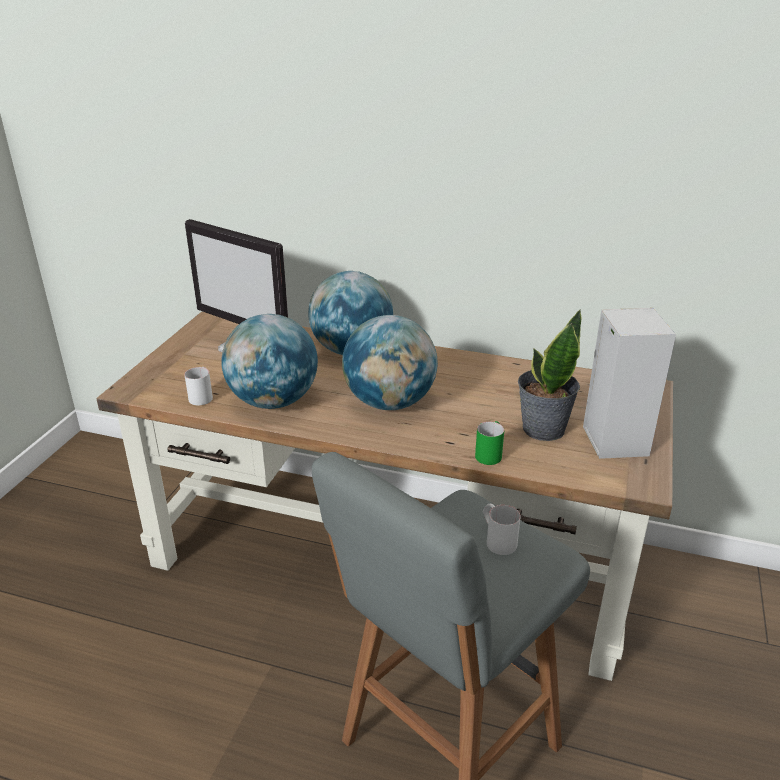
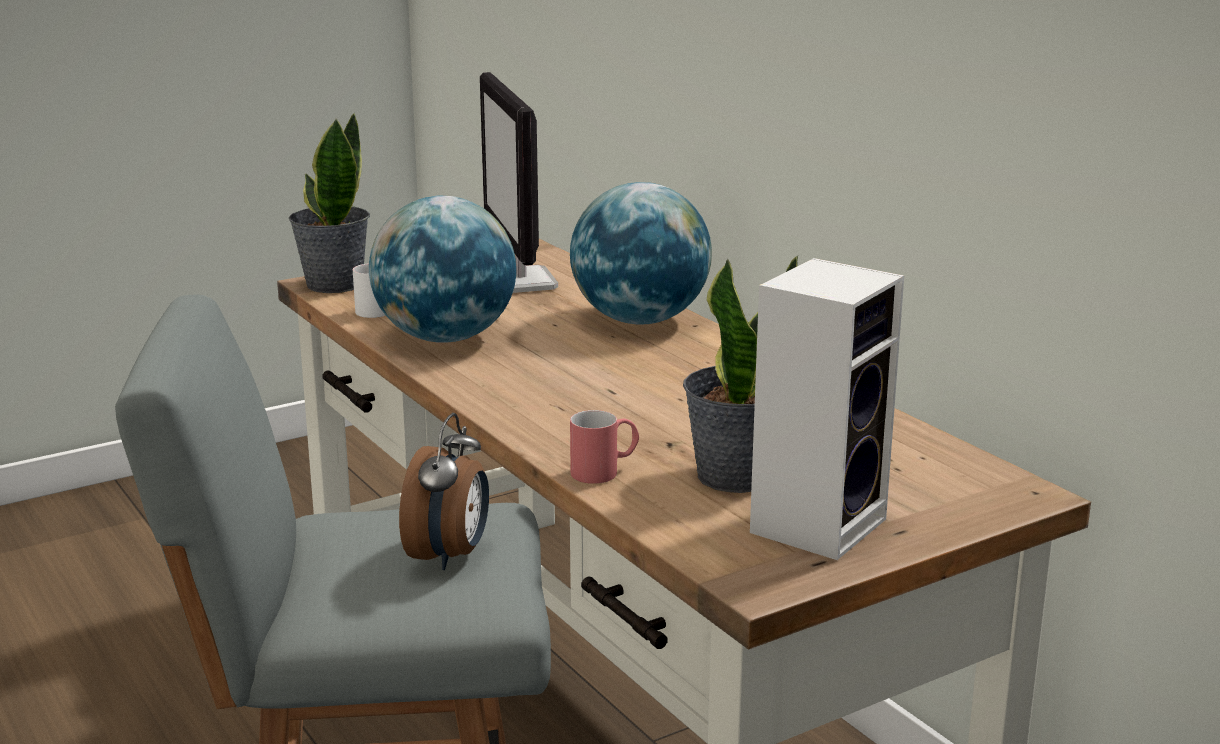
camera: 40 degrees right, 10 degrees down
(140, 387) = (333, 284): none -> potted plant
(389, 403) = (579, 382): globe -> none
(490, 453) = (605, 471): green mug -> red mug
(497, 539) = (450, 555): white mug -> alarm clock

